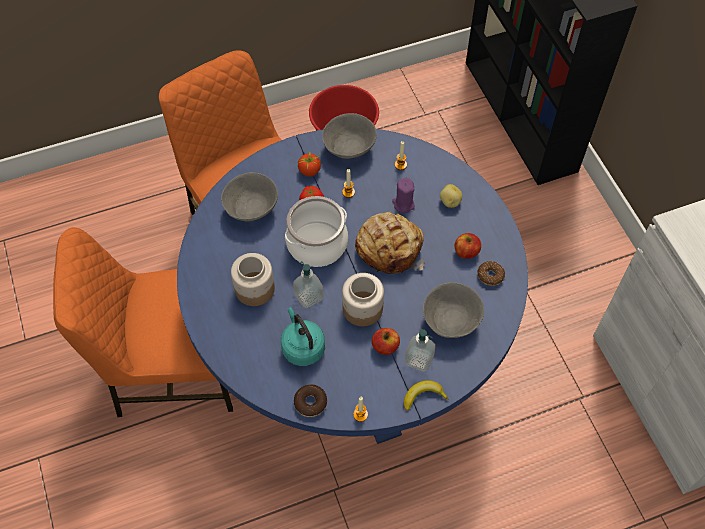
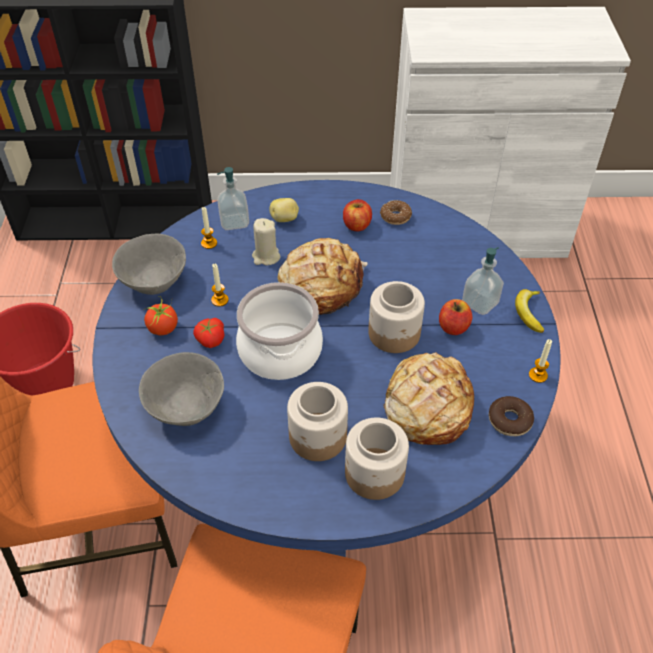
camera: 70 degrees left, 10 degrees down
(237, 329) = (374, 474): none -> jar
(302, 347) = (426, 407): turquoise kettle -> bread
(308, 296) = (354, 381): soap dispenser -> soap dispenser (234, 222)
(403, 204) = (266, 257): purple candle -> beige candle
(450, 320) = (438, 263): grey bowl -> none

